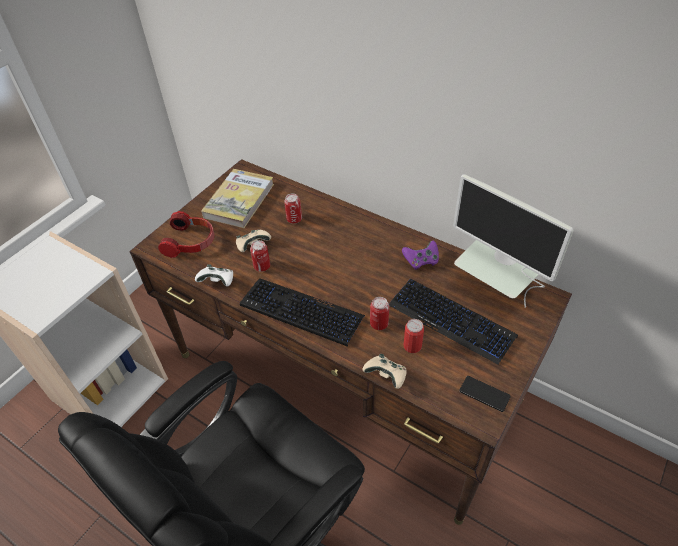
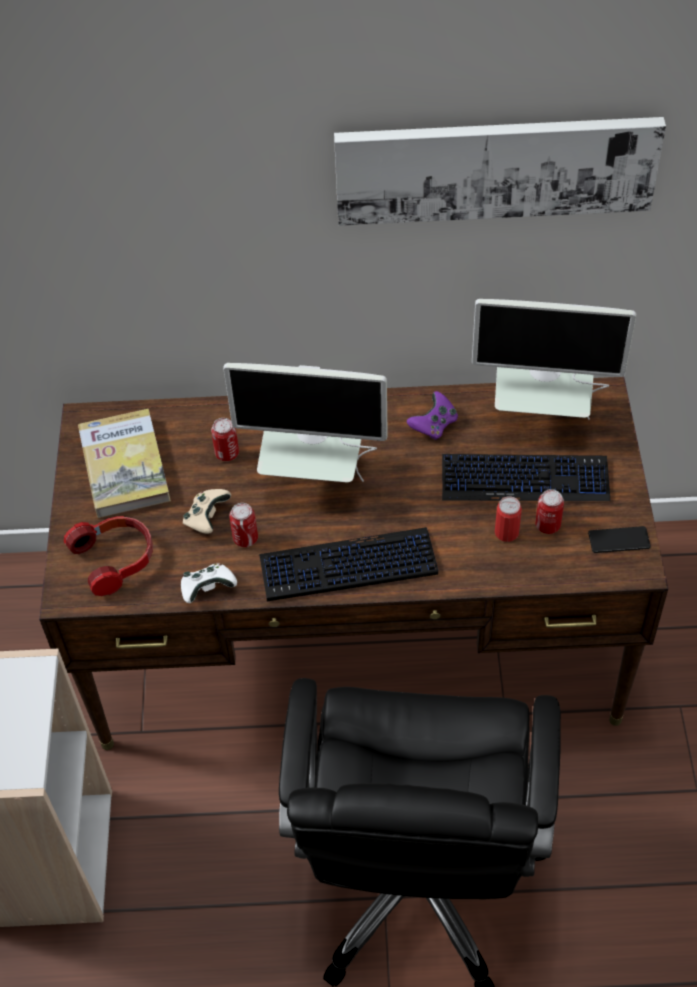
camera: 35 degrees left, 5 degrees up
(328, 254) = (315, 476): none -> monitor
(379, 323) = (449, 528): can -> can (547, 525)
(386, 376) = (507, 582): beige game controller -> none
(511, 75) = (495, 167): none -> picture

